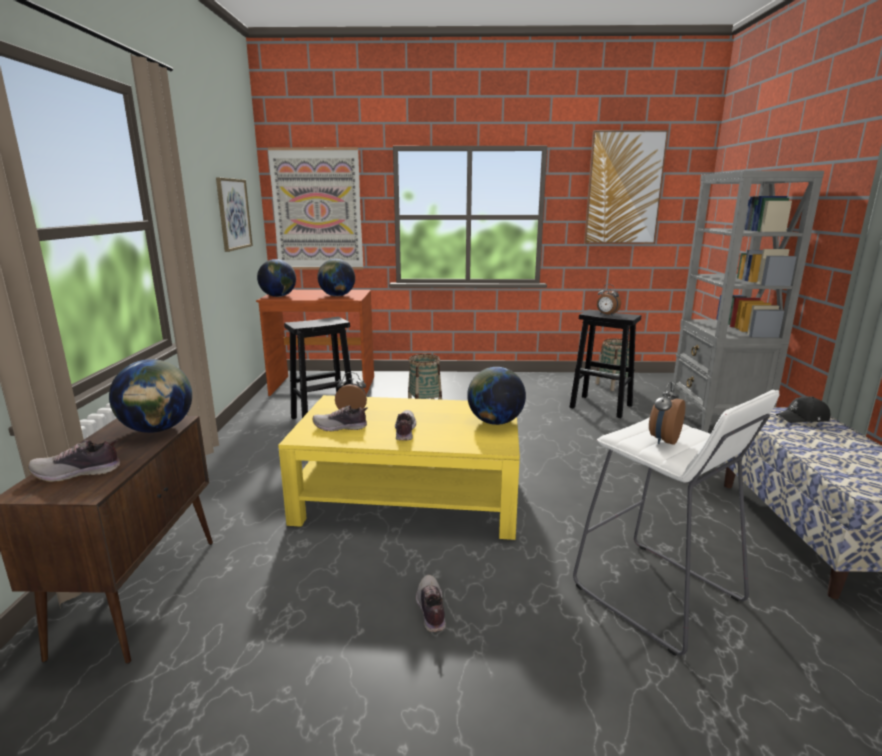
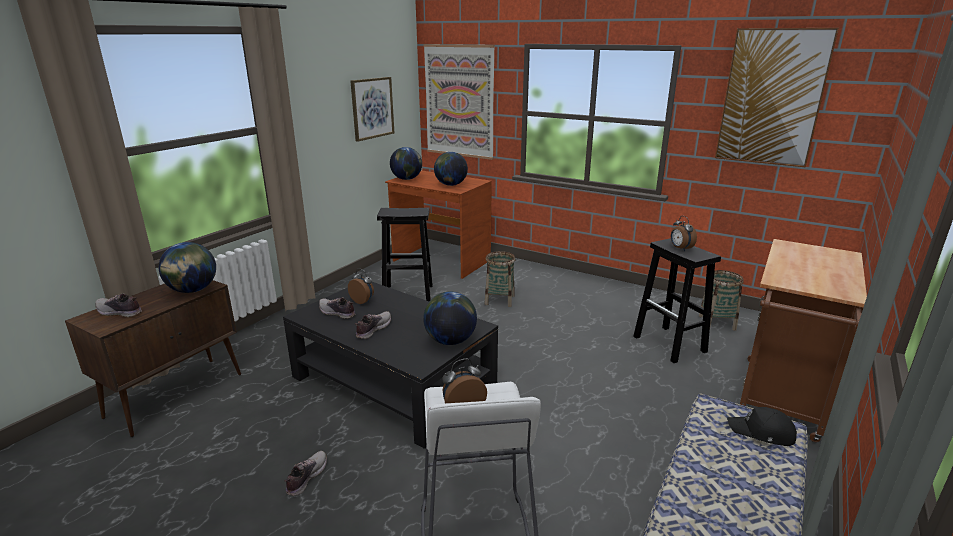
camera: 30 degrees right, 5 degrees up
(408, 496) = (392, 381): yellow coffee table -> black coffee table
(715, 424) = (780, 402): grey bookcase -> brown cart

